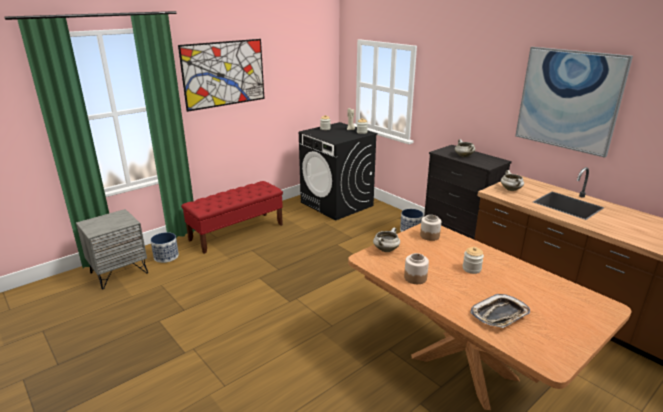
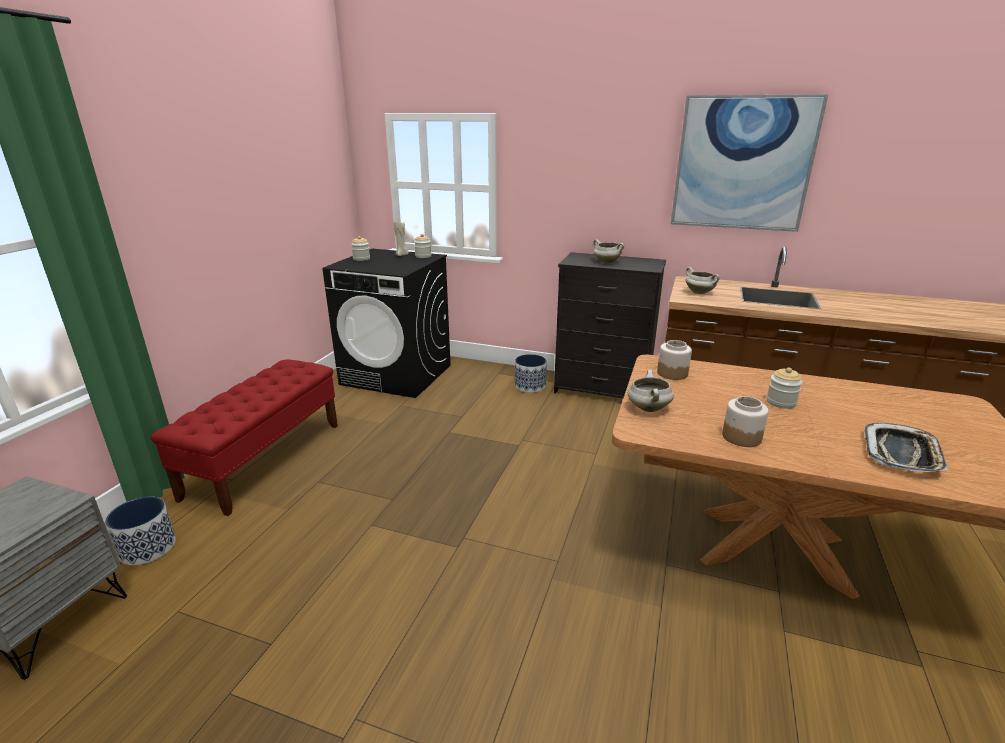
camera: 30 degrees left, 0 degrees up
(224, 74) = (183, 167): picture -> none

